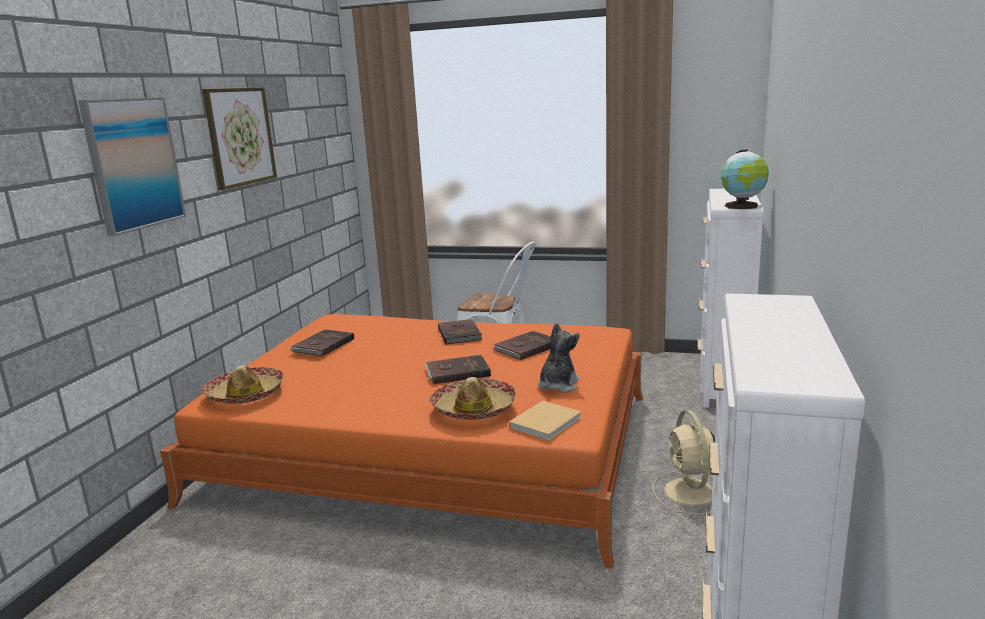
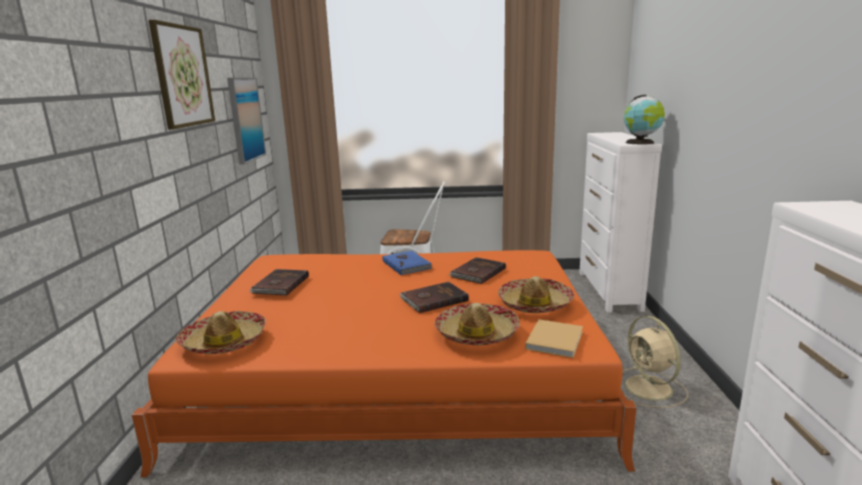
camera: 15 degrees left, 0 degrees up
(133, 163) = (87, 91): picture -> picture (245, 119)
(460, 334) = (407, 264): brown book -> blue book
(558, 385) = (535, 304): plush toy -> hat

